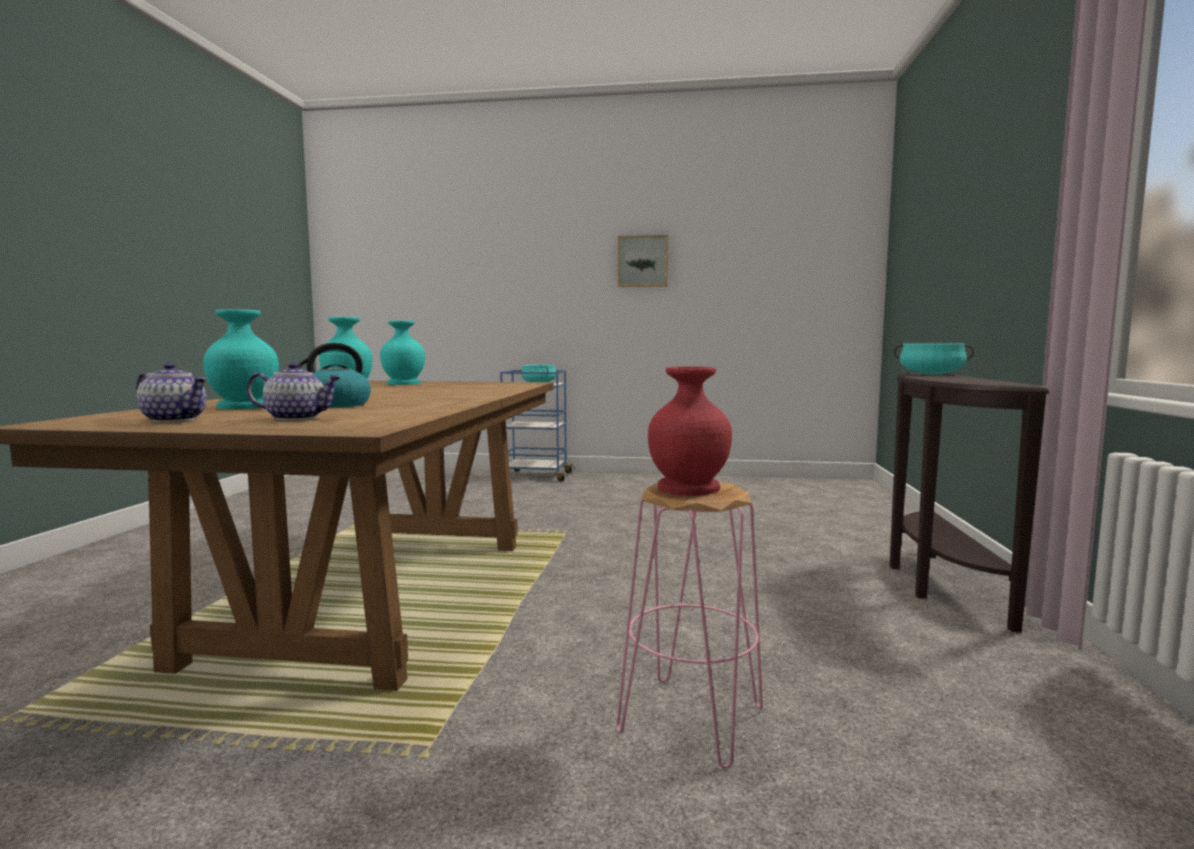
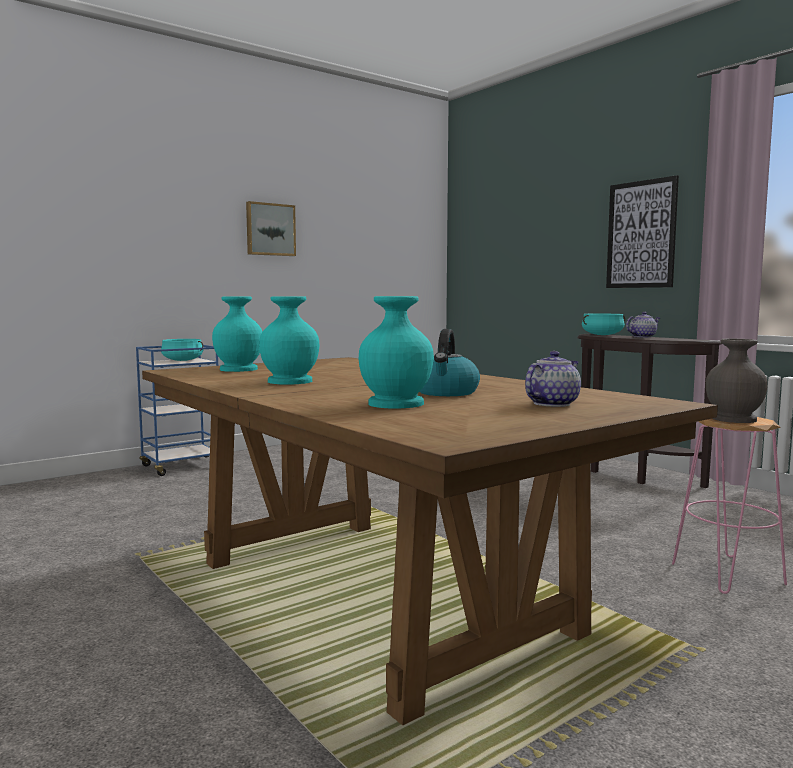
camera: 45 degrees left, 0 degrees up
(176, 420) = (496, 419): teapot -> teapot (642, 337)
(689, 488) = (733, 419): red vase -> grey vase
(1023, 219) = (641, 234): none -> picture

